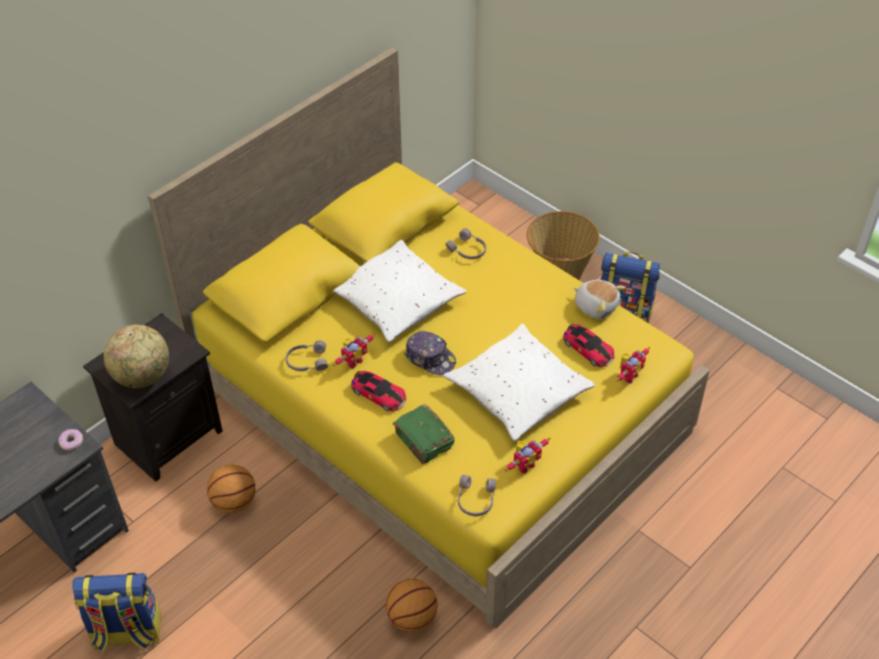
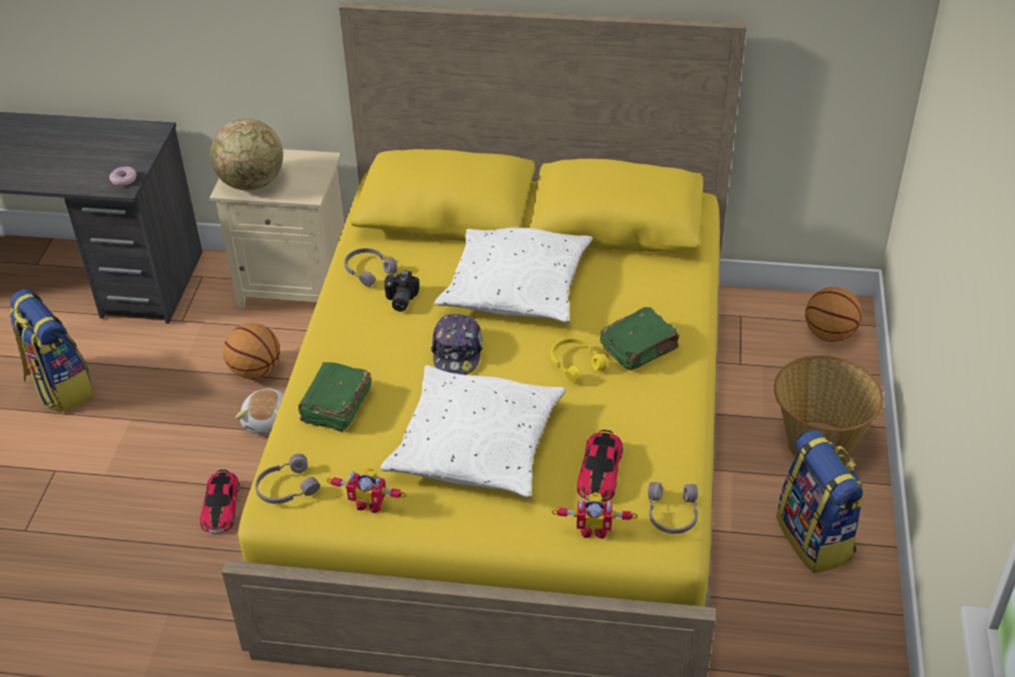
camera: 55 degrees right, 5 degrees down
(168, 435) = (296, 285): black nightstand -> beige nightstand
(353, 360) = (399, 300): toy robot -> camera
(378, 394) = (370, 341): toy car -> toy car (221, 506)
(412, 618) = (214, 580): basketball -> basketball (829, 334)
(467, 250) = (648, 299): grey headphones -> grey headphones (671, 514)
(492, 311) = (576, 363): none -> yellow headphones
(505, 277) = (640, 348): none -> green book
(596, 306) = (678, 445): plush toy -> plush toy (269, 421)

